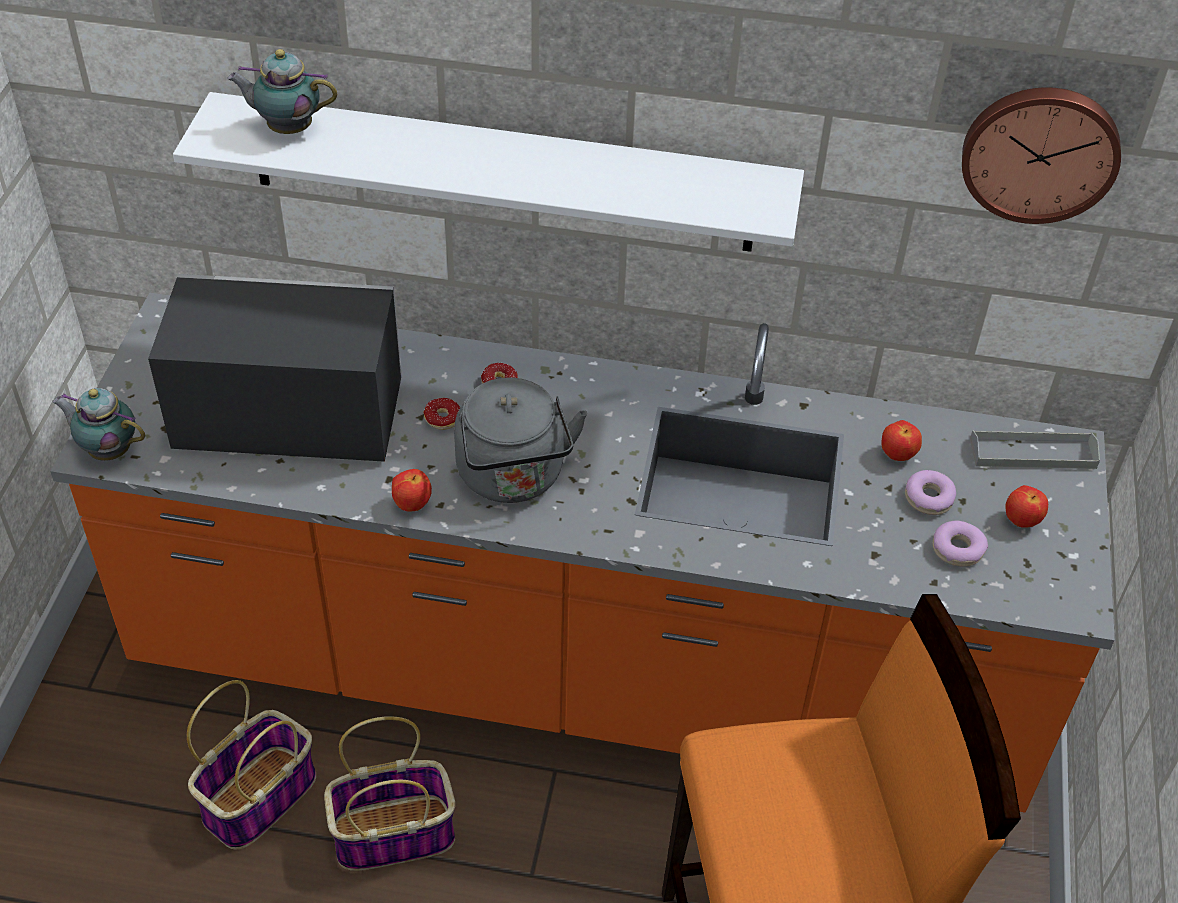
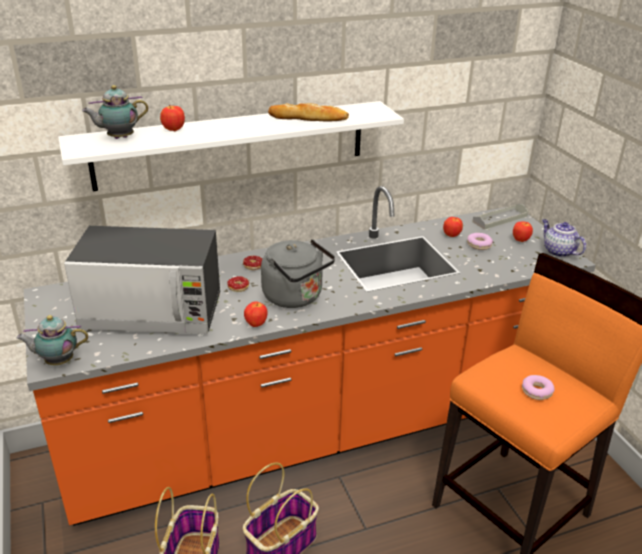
camera: 30 degrees left, 15 degrees down
(287, 414) = (153, 312): microwave -> microwave turned 150 degrees counterclockwise
(382, 136) = (173, 130): none -> apple
(623, 178) = (308, 118): none -> bread
(958, 549) = (508, 257): donut -> donut (537, 391)
(1040, 151) = (478, 63): wall clock -> none
(1070, 577) = (558, 251): none -> teapot

